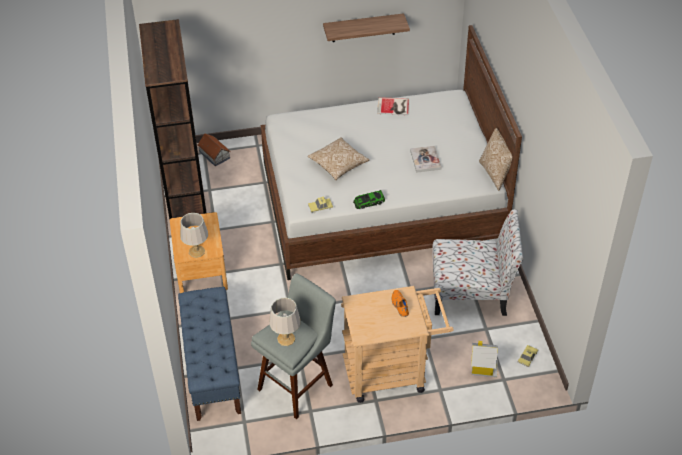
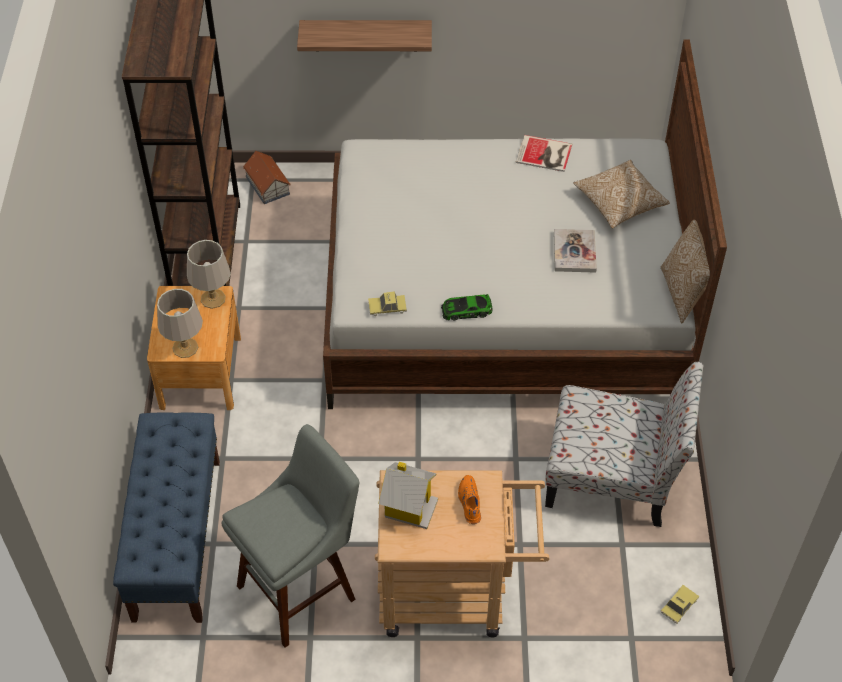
camera: 10 degrees right, 5 degrees up
(285, 338) = (274, 527): grey table lamp -> grey table lamp (212, 298)
(338, 164) = (433, 239): pillow -> pillow (619, 203)
(363, 28) = (517, 20): shelf -> shelf (366, 35)
(483, 367) = (602, 610): toy house -> toy house (409, 507)

